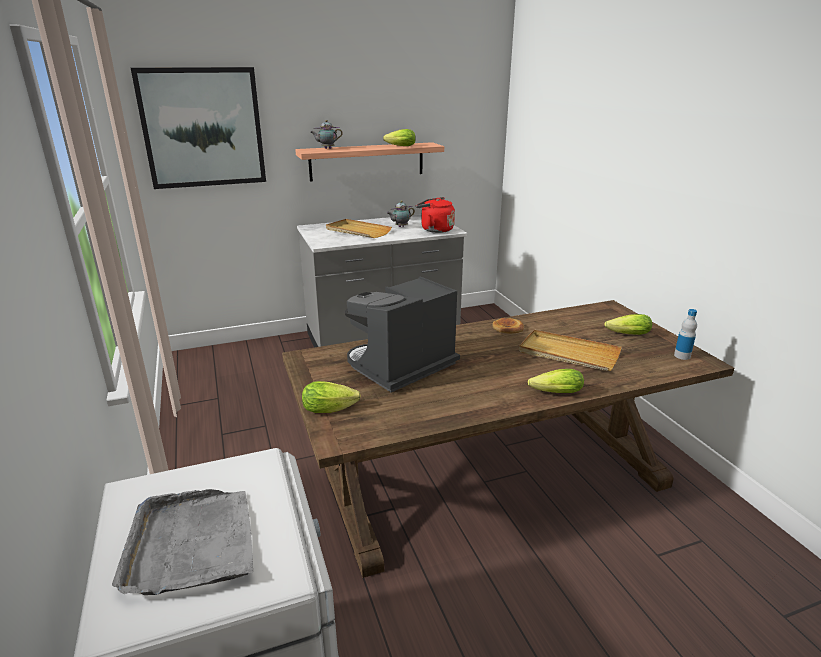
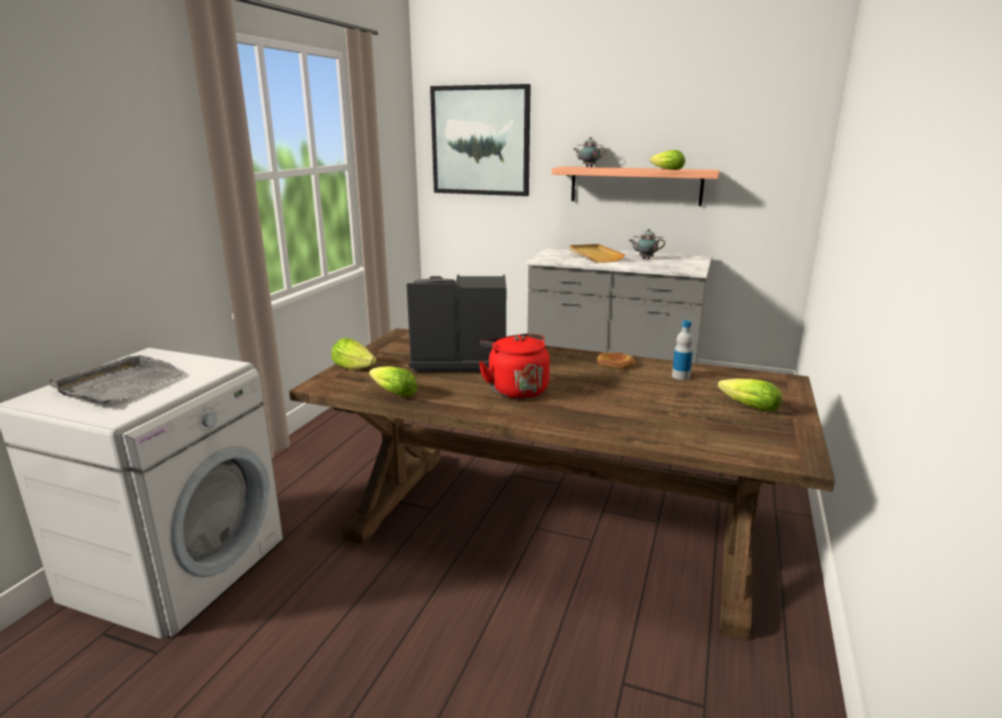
camera: 40 degrees right, 5 degrees down
(435, 229) = (675, 266): red kettle -> red kettle (515, 389)
(553, 393) = (546, 419): lettuce -> lettuce (392, 392)
(568, 354) = (634, 399): beige tray -> none
(682, 356) = (778, 445): bottle -> bottle (680, 376)

